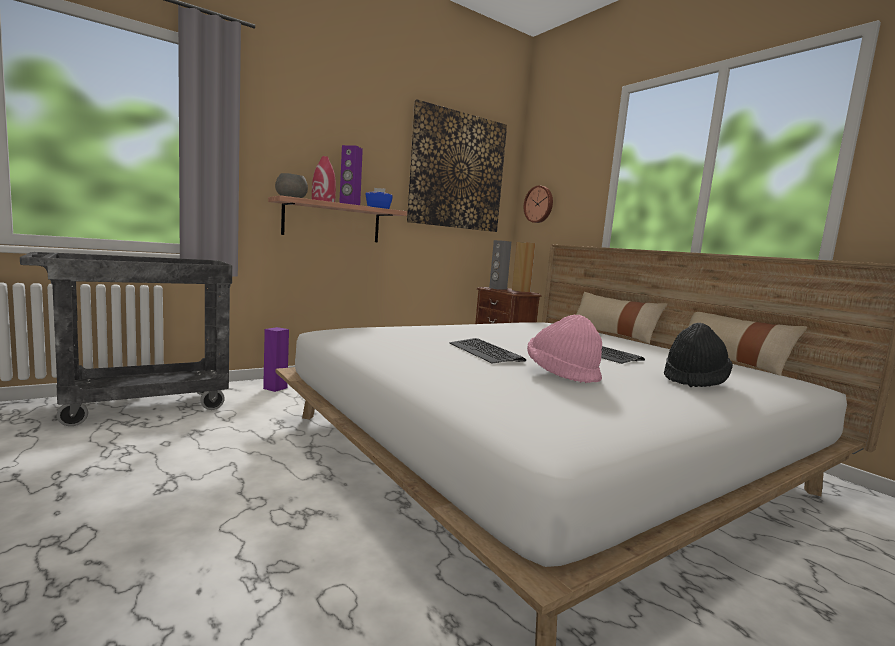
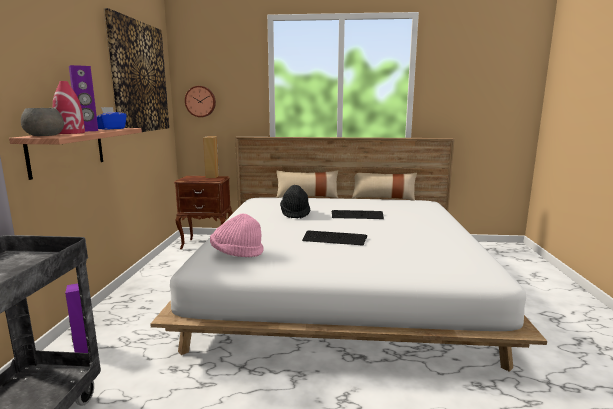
camera: 50 degrees left, 5 degrees up
(497, 288) = (193, 179): grey speaker -> none
(562, 374) = (395, 237): pink hat -> pink hat (237, 253)
(694, 380) = (420, 217): black hat -> black hat (295, 213)

